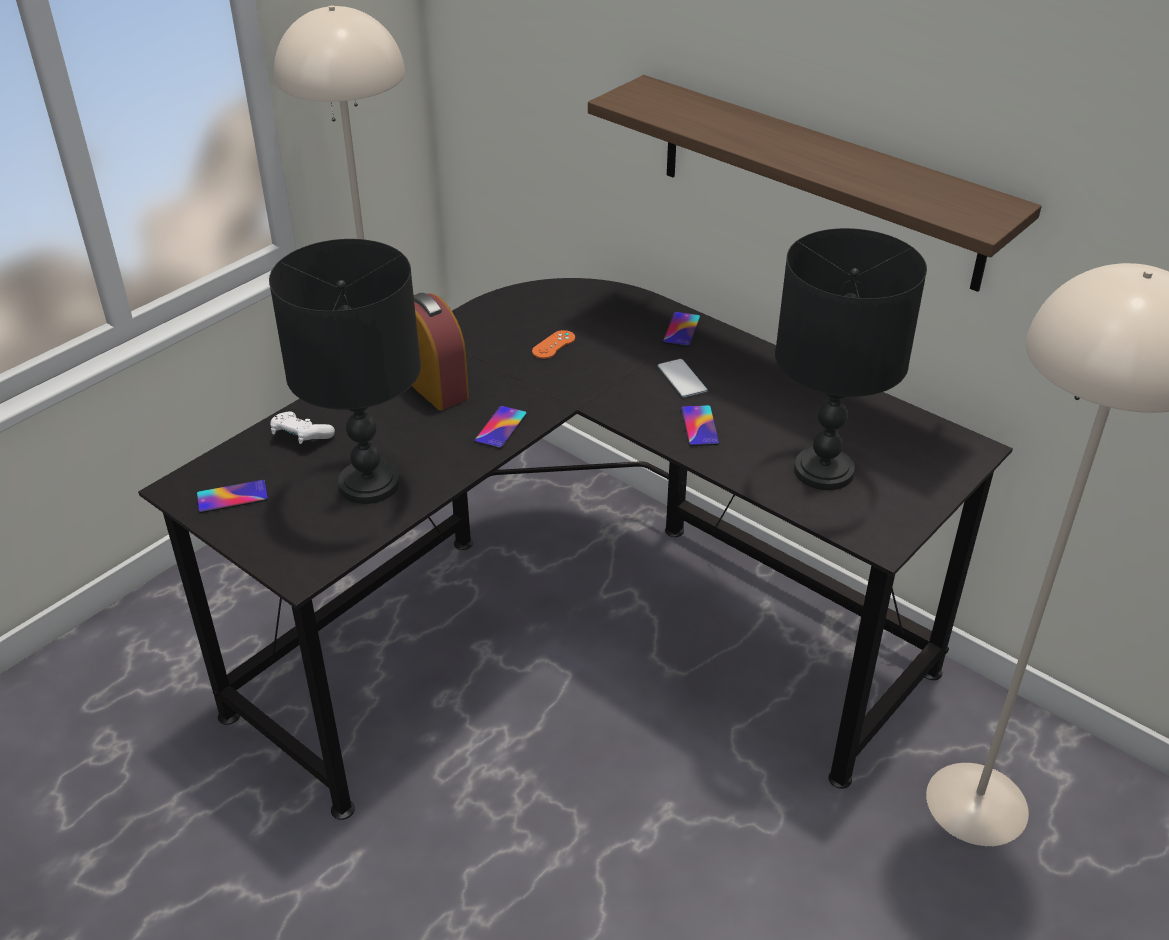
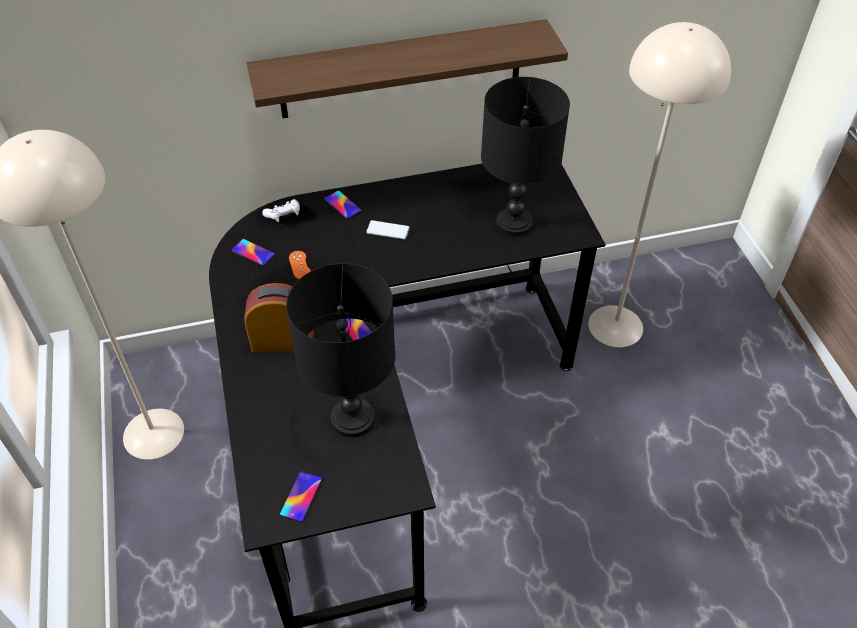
camera: 55 degrees left, 10 degrees up
(301, 437) = (272, 432): white game controller -> white game controller (284, 216)
(699, 426) = (436, 247): phone -> phone (253, 253)

